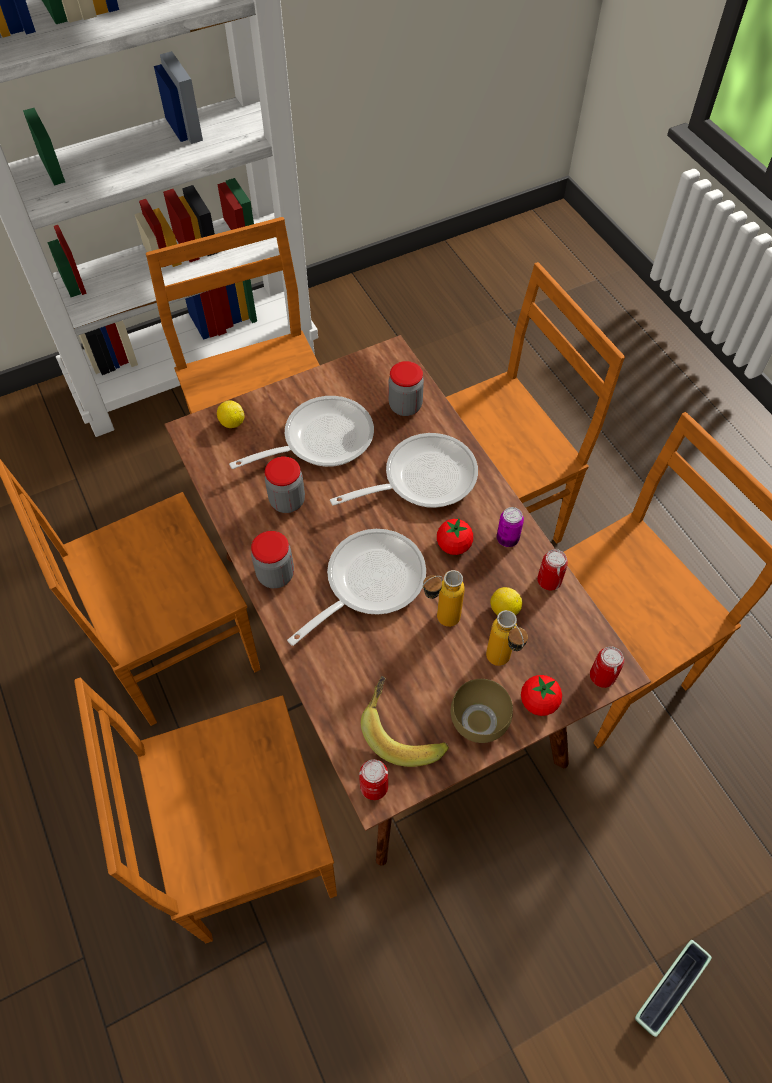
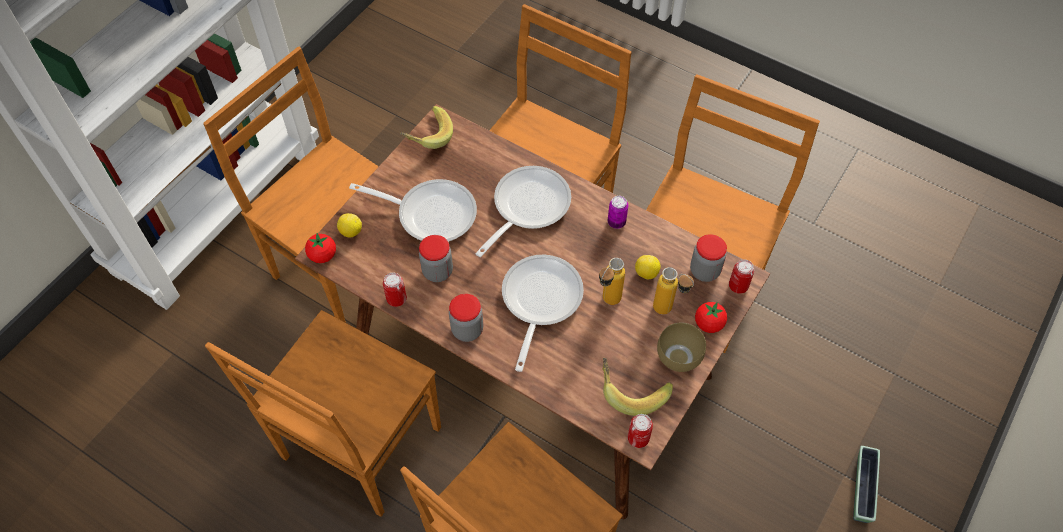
camera: 30 degrees left, 0 degrees up
(320, 440) = (430, 213): frying pan -> frying pan turned 75 degrees clockwise
(368, 362) = (426, 136): none -> banana
(405, 406) = (478, 158): jar -> jar (704, 271)
(454, 545) = (582, 245): tomato -> tomato (323, 255)
(549, 581) = (663, 238): can -> can (396, 299)

